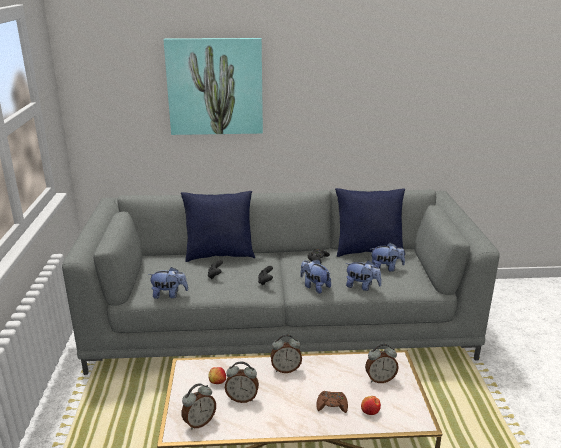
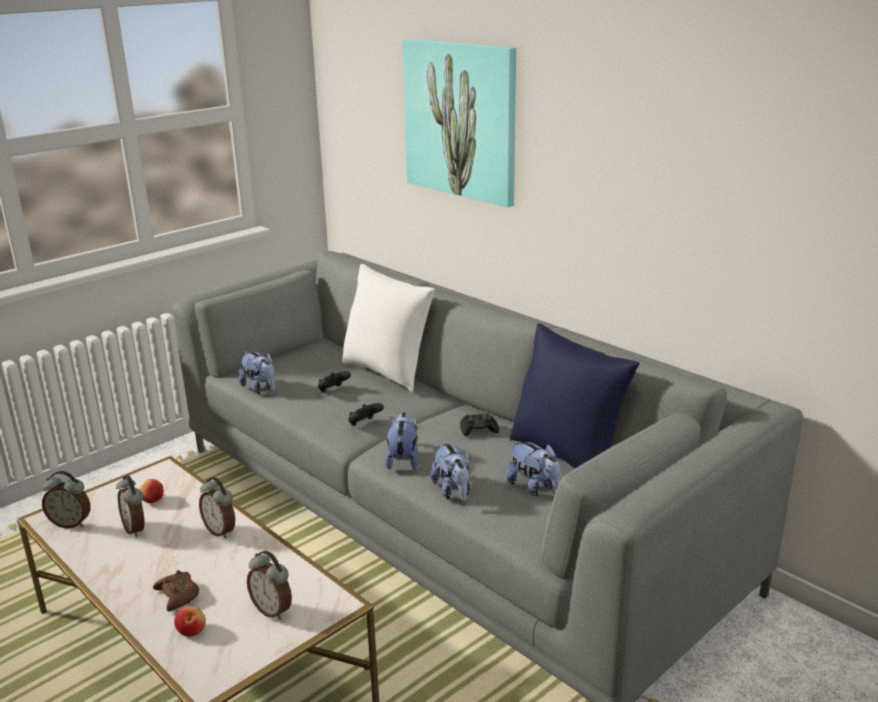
camera: 50 degrees right, 0 degrees up
(219, 255) = (387, 372): blue pillow -> white pillow

